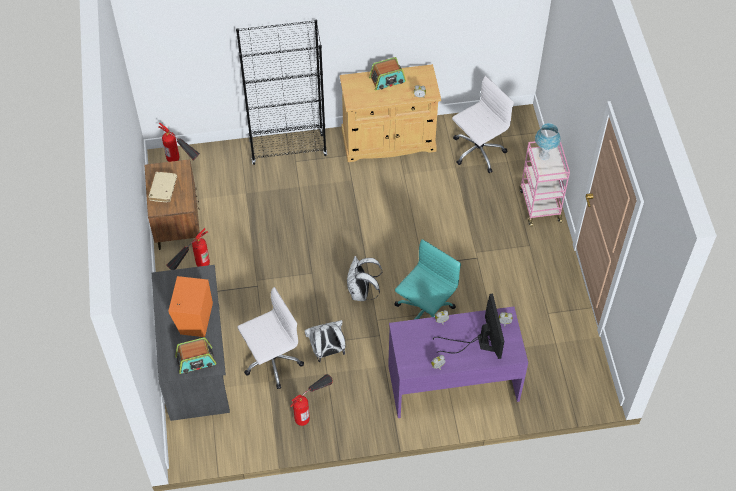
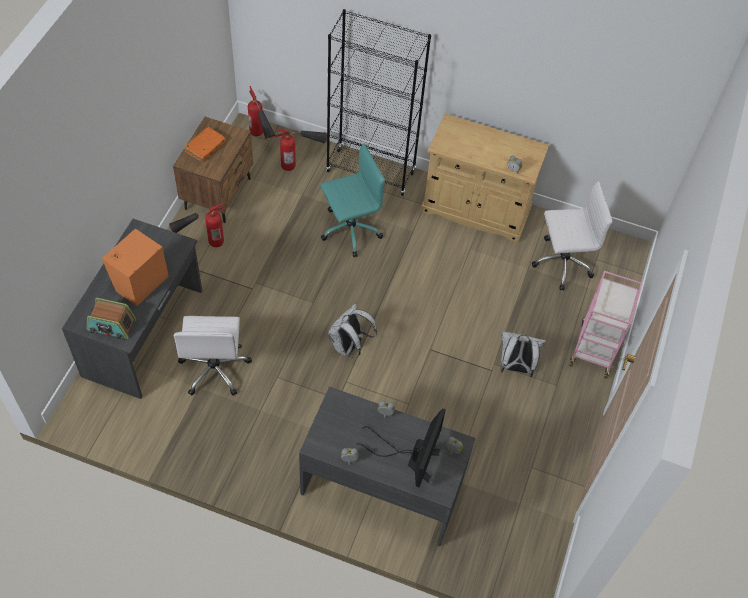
camera: 25 degrees right, 0 degrees up
(163, 189) = (205, 147): beige book -> orange book
(271, 361) = (215, 369): white office chair -> white office chair turned 90 degrees clockwise
(312, 409) = (221, 439): fire extinguisher -> fire extinguisher (301, 162)
(327, 352) = (275, 388): white backpack -> white backpack (515, 367)
(387, 80) = (490, 139): radio -> none
(424, 314) = (398, 401): turquoise office chair -> turquoise office chair (349, 230)
(453, 382) = (382, 487): purple desk -> grey desk
(544, 156) = (615, 294): blue table lamp -> none

